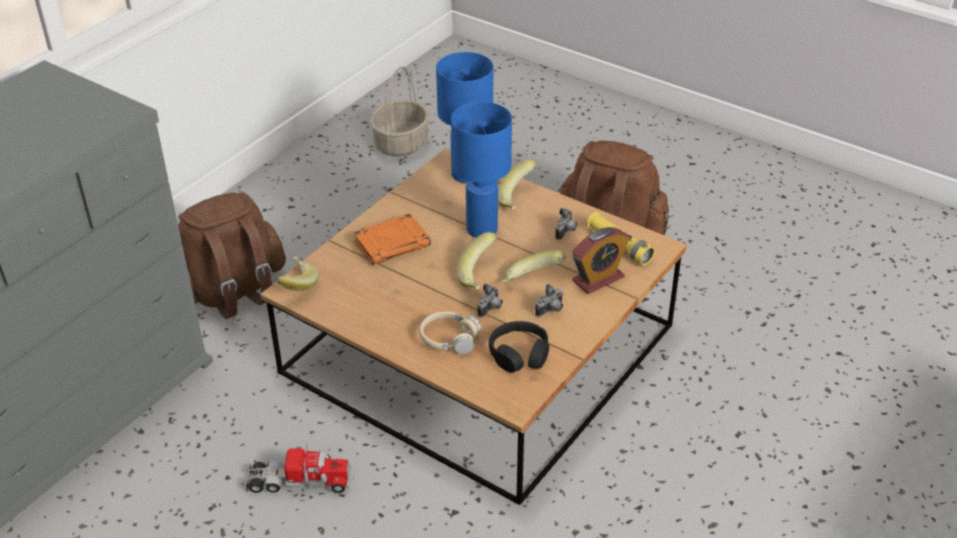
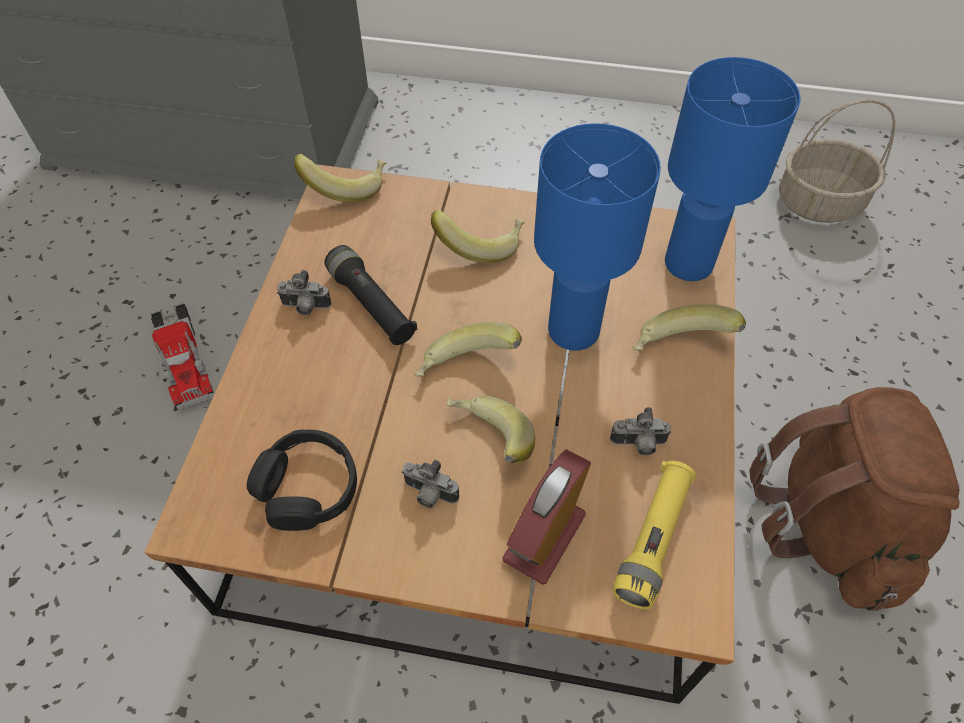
camera: 65 degrees right, 15 degrees up
(232, 292) = (448, 175): brown backpack -> none
(392, 243) = (480, 244): orange book -> banana
(407, 299) = (371, 305): none -> black flashlight
(449, 338) = (308, 384): beige headphones -> none
(491, 309) = (395, 411): camera -> camera (305, 308)
(598, 279) = (544, 537): alarm clock -> alarm clock turned 90 degrees clockwise

